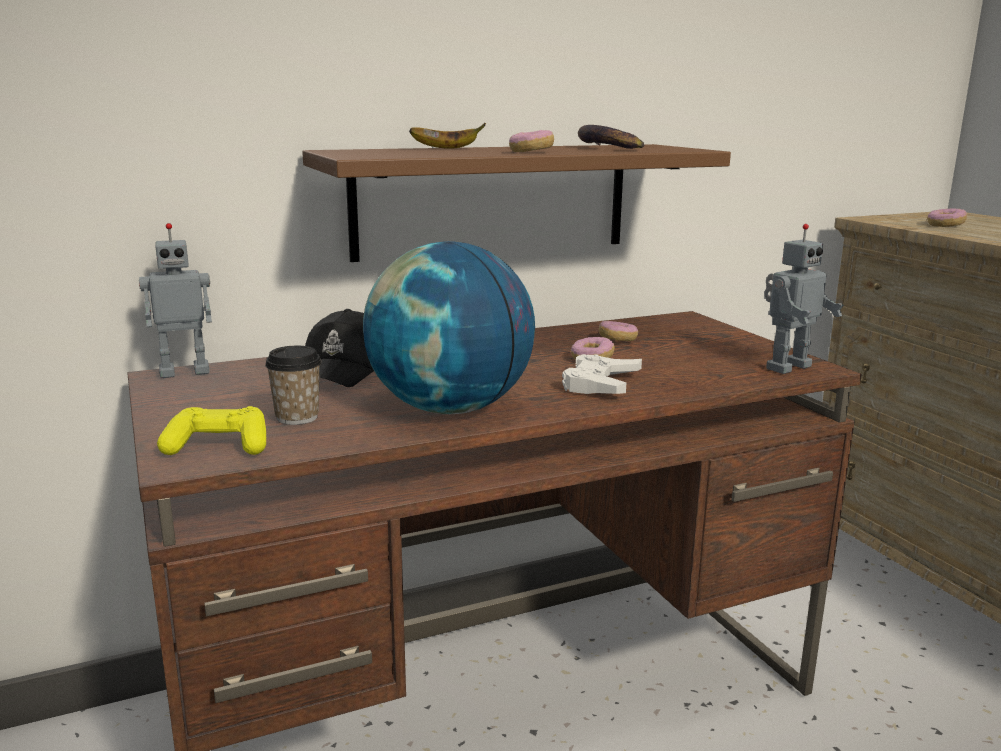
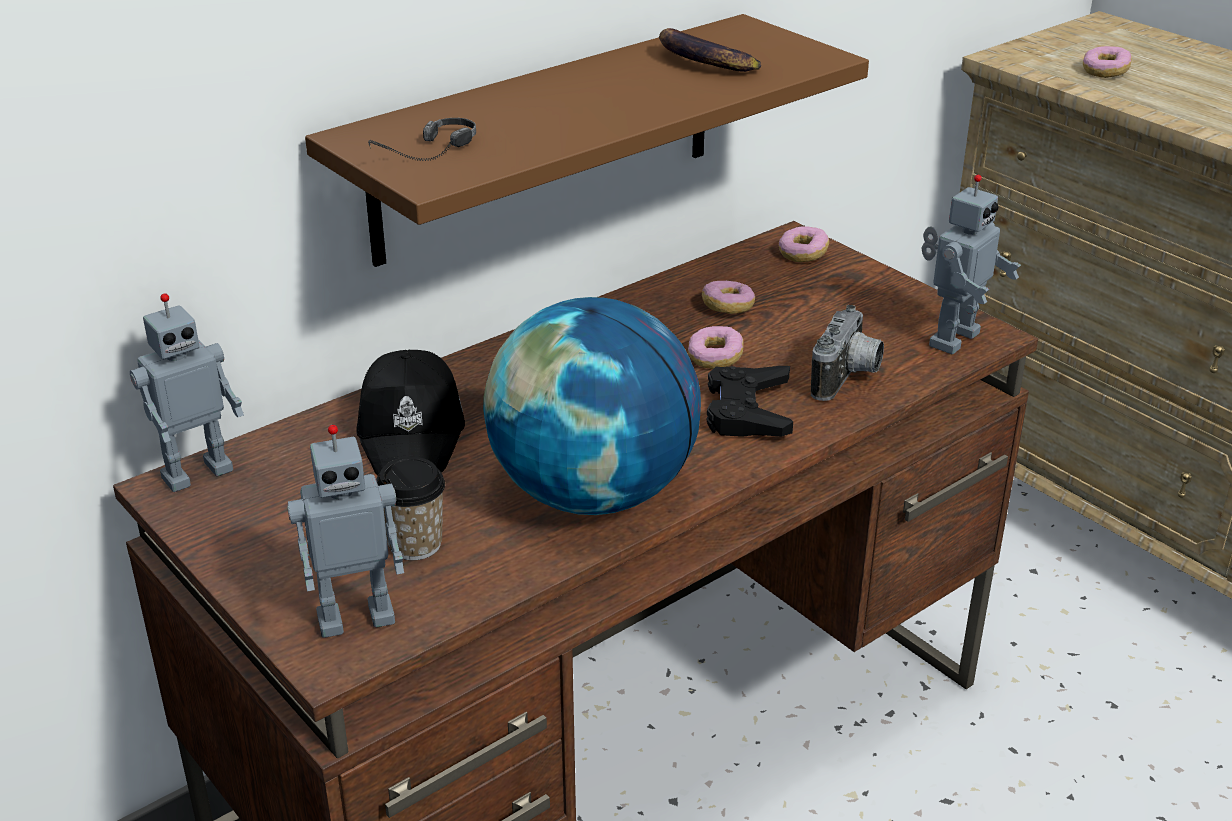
camera: 15 degrees left, 15 degrees up
(218, 446) = (356, 617): yellow game controller -> toy robot
(370, 153) = (428, 155): none -> headphones
(446, 148) = (498, 100): banana -> none
(531, 152) = (628, 110): donut -> donut (803, 254)
(600, 384) = (748, 411): white game controller -> black game controller
(690, 377) = (848, 379): none -> camera

